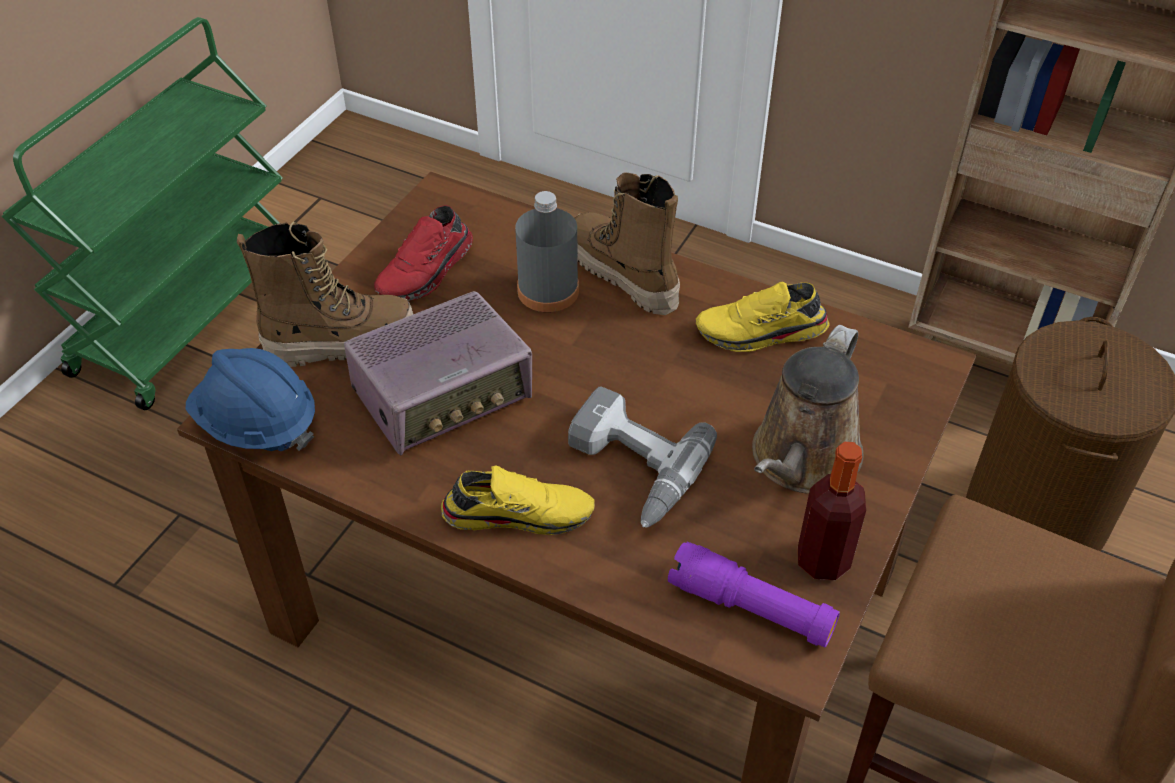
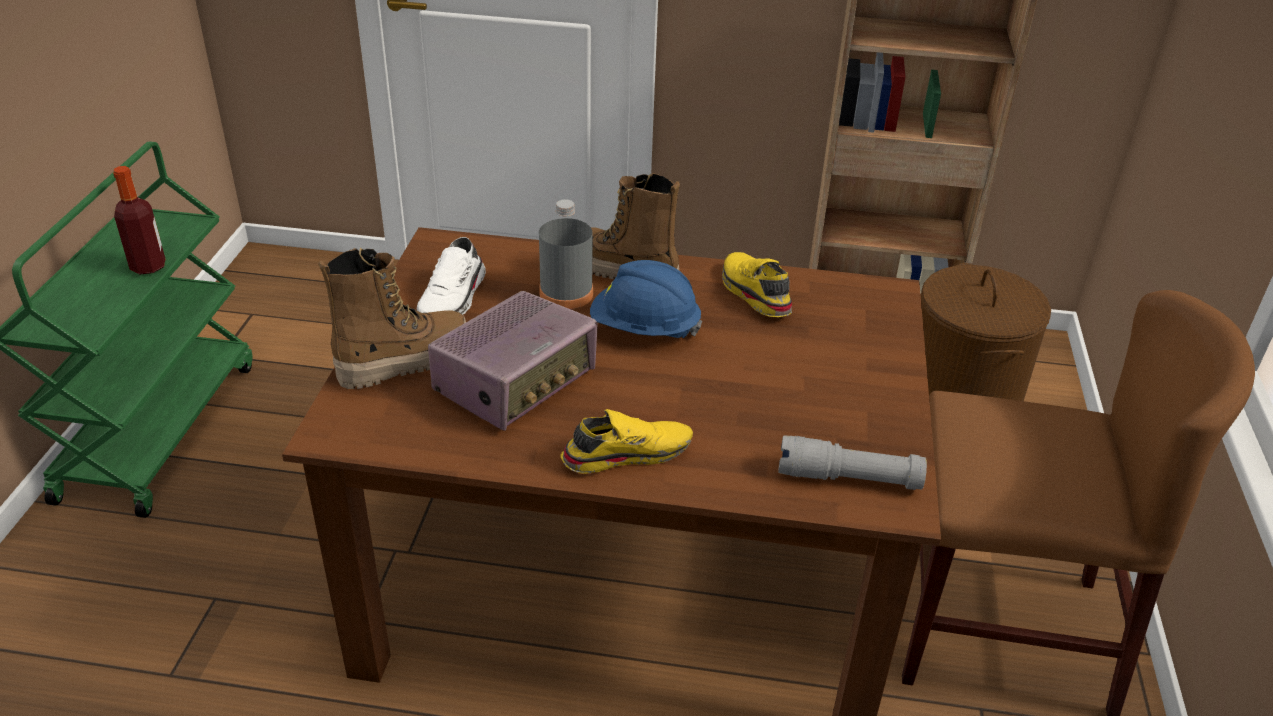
camera: 20 degrees left, 10 degrees down
(257, 424) = (357, 435): blue hard hat -> blue hard hat (644, 329)
(427, 272) = (455, 298): red shoe -> white shoe
(630, 468) = (701, 403): power drill -> none
(751, 608) = (848, 478): purple flashlight -> grey flashlight
(761, 333) = (753, 294): yellow shoe -> yellow shoe turned 90 degrees clockwise
(802, 460) = (831, 371): brown watering can -> none
(823, 560) = (884, 434): bottle -> bottle (148, 266)

